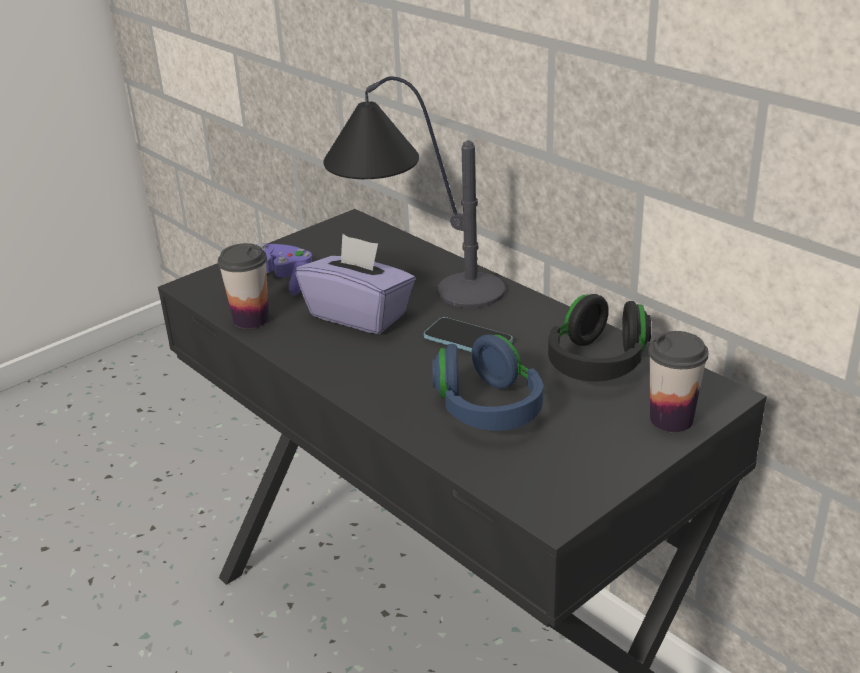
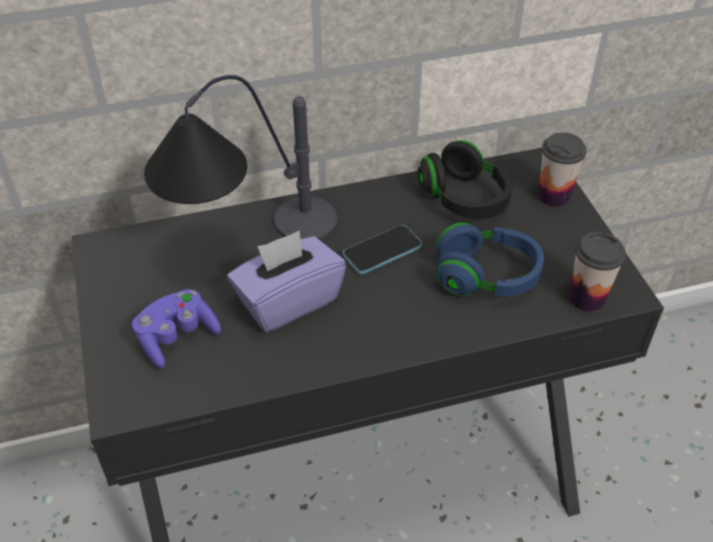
camera: 65 degrees left, 15 degrees up
(251, 319) = (232, 379): cup -> cup (587, 298)

